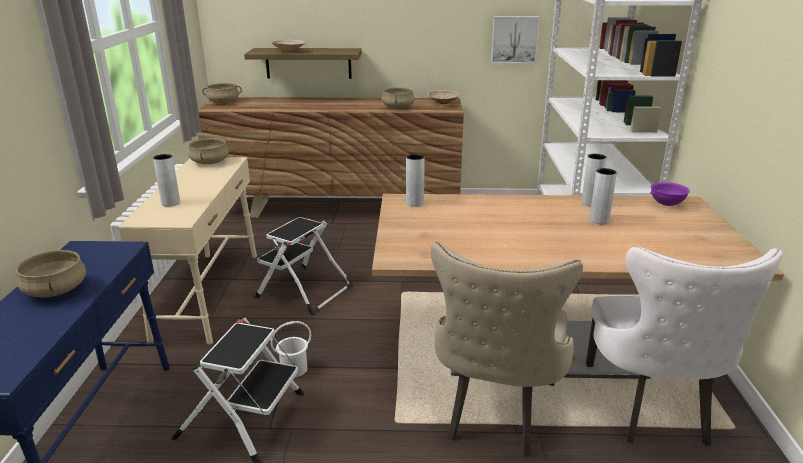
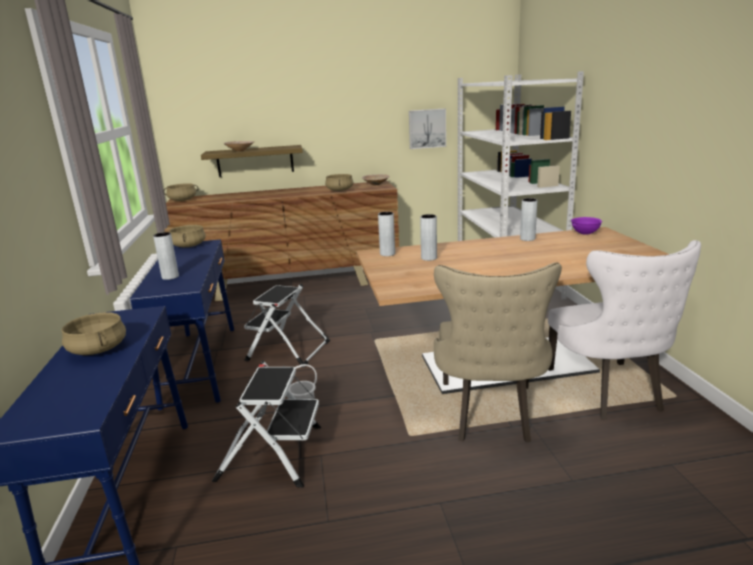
camera: 10 degrees left, 5 degrees down
(210, 295) = (202, 364): beige console table -> blue console table
(599, 220) = (541, 249): grey vase -> grey vase (429, 258)

